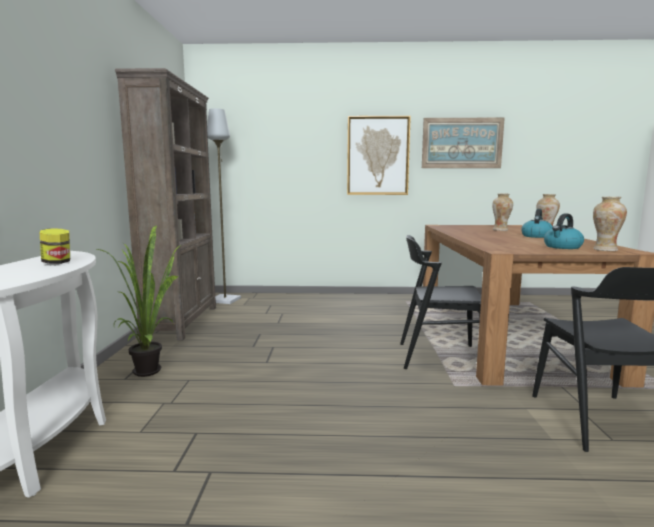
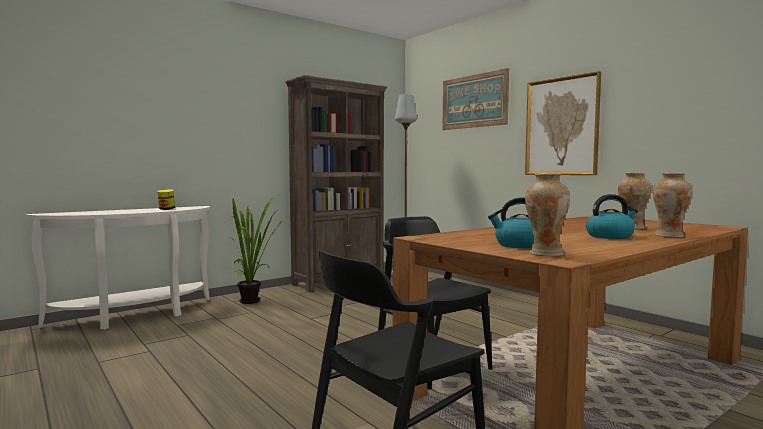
camera: 50 degrees right, 5 degrees down
(462, 143) = (677, 99): picture -> picture (474, 101)

